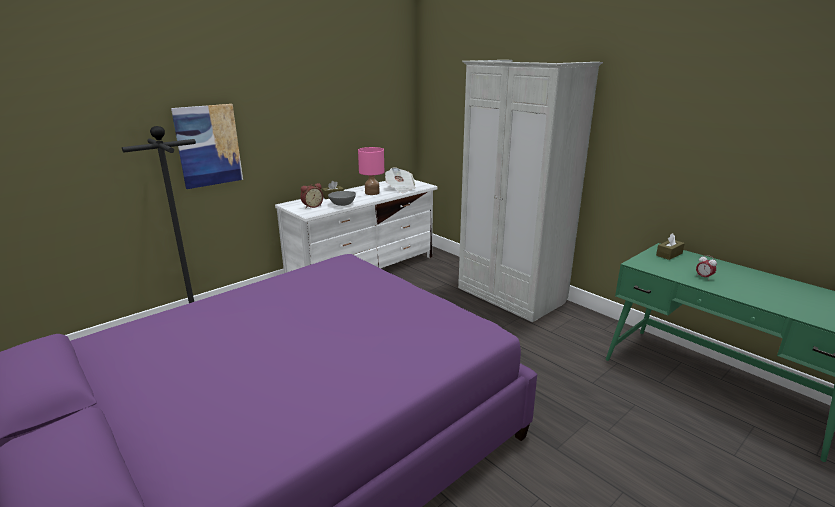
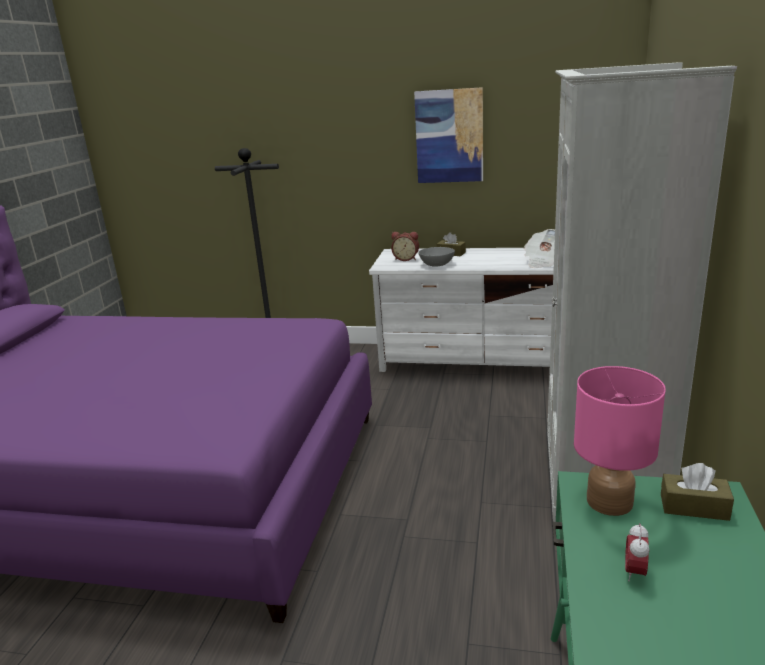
camera: 55 degrees right, 0 degrees up
(208, 145) = (315, 172): picture -> picture (449, 136)
(372, 193) = (500, 259): pink table lamp -> pink table lamp (610, 501)

